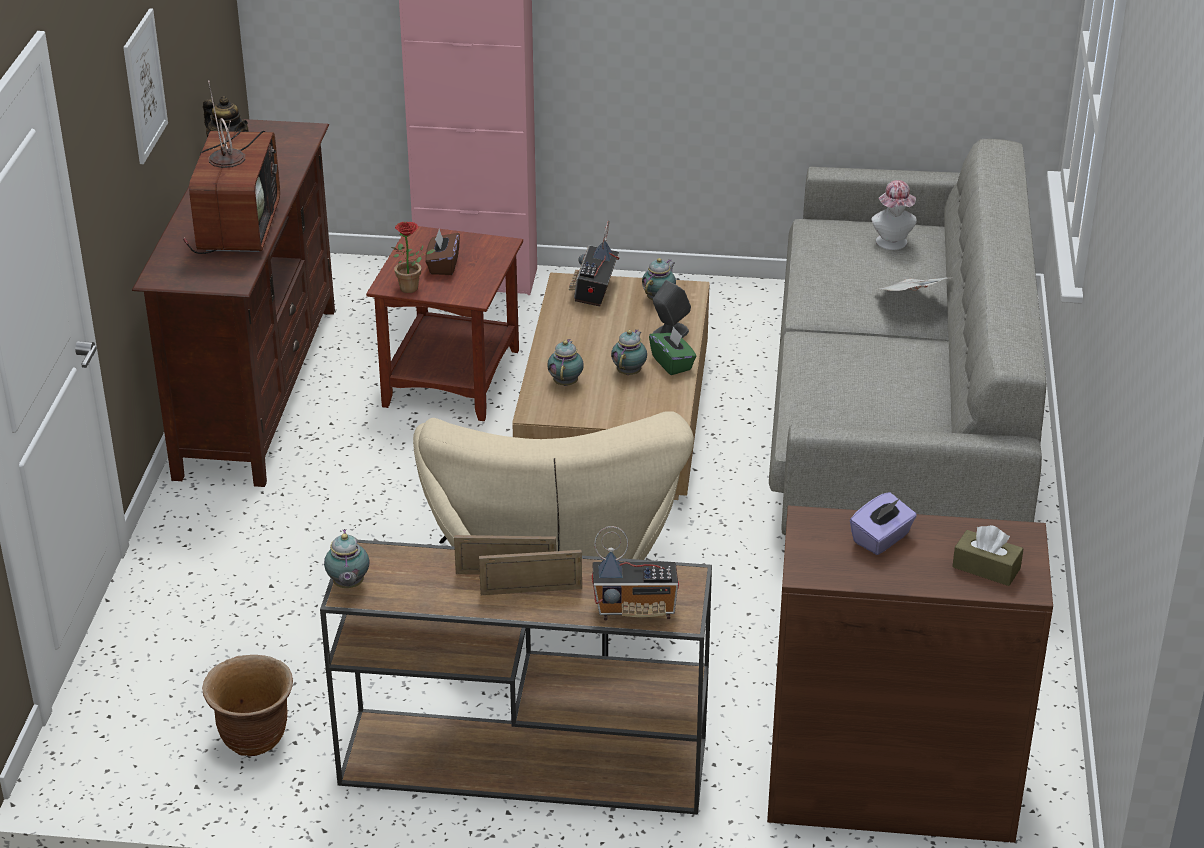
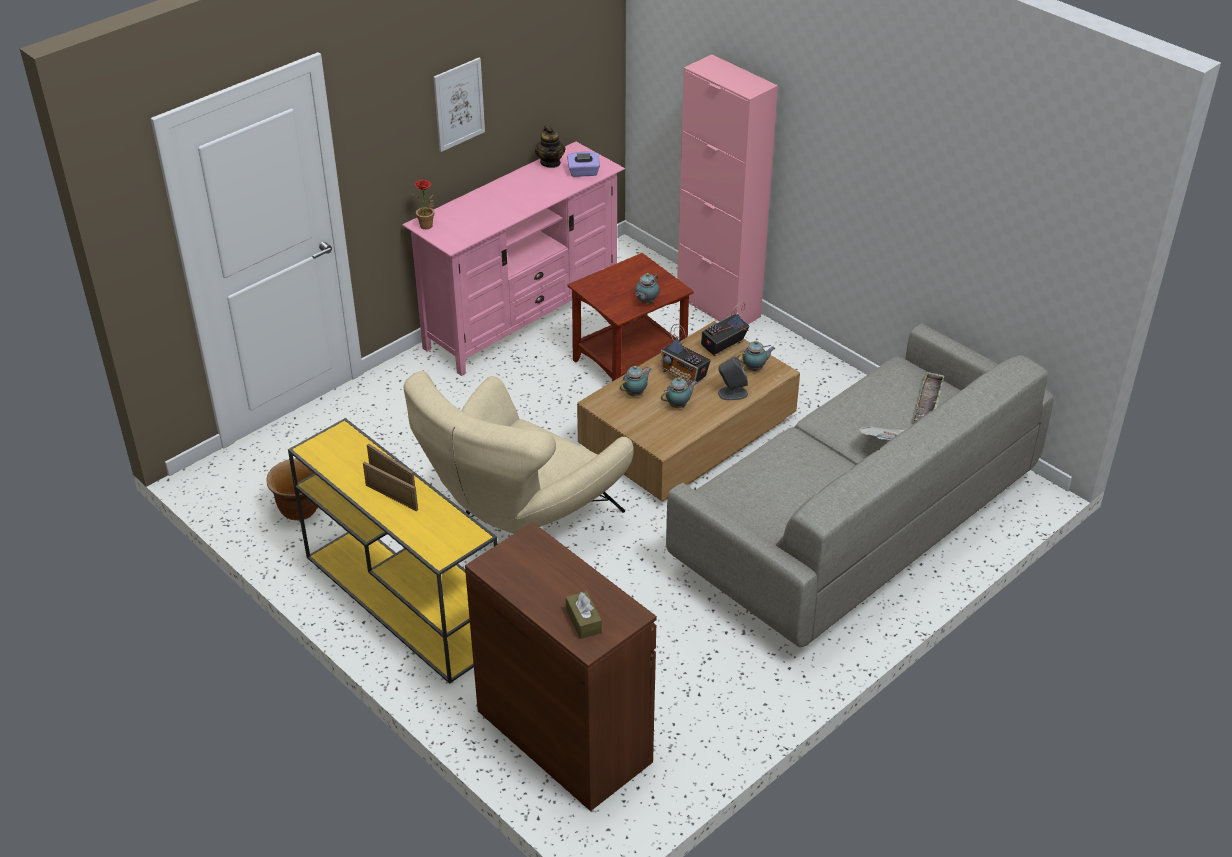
camera: 40 degrees right, 5 degrees up
(236, 227) = (494, 211): television -> none
(256, 390) = (521, 317): brown tv stand -> pink tv stand
(348, 585) = (314, 444): teapot -> teapot (646, 302)
(413, 288) = (594, 293): potted plant -> potted plant (428, 227)
(443, 265) = (628, 287): brown tissue box -> none
(520, 762) = (401, 599): brown console table -> yellow console table
(636, 609) = (426, 538): radio -> radio (684, 375)
(672, 363) = (709, 413): green tissue box -> none
(881, 539) = (552, 570): purple tissue box -> purple tissue box (583, 173)
(892, 244) = (928, 402): hat -> tray

